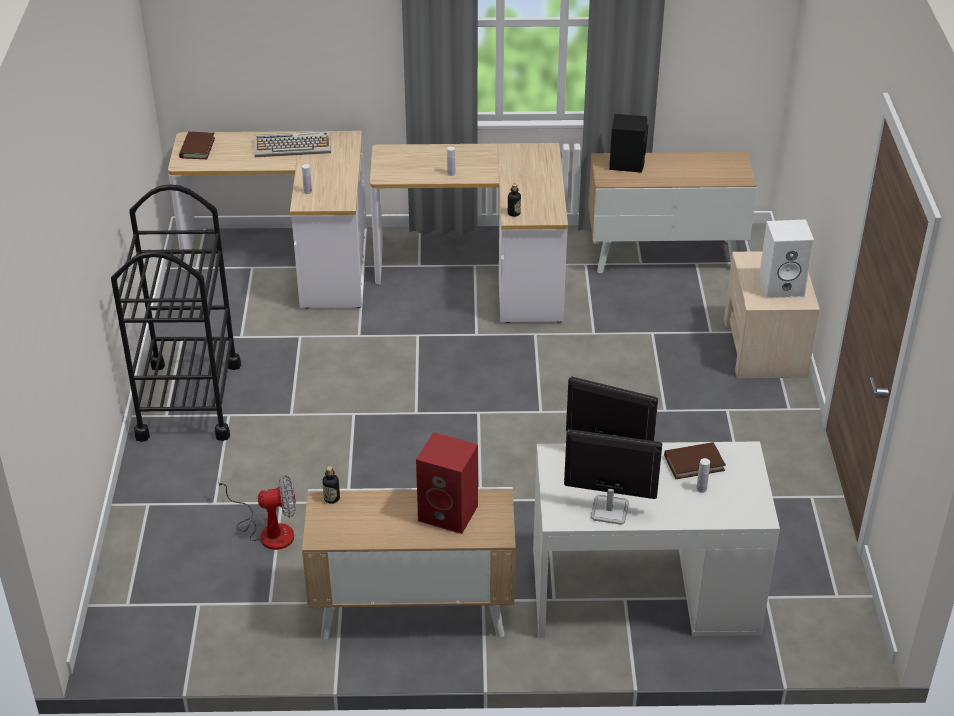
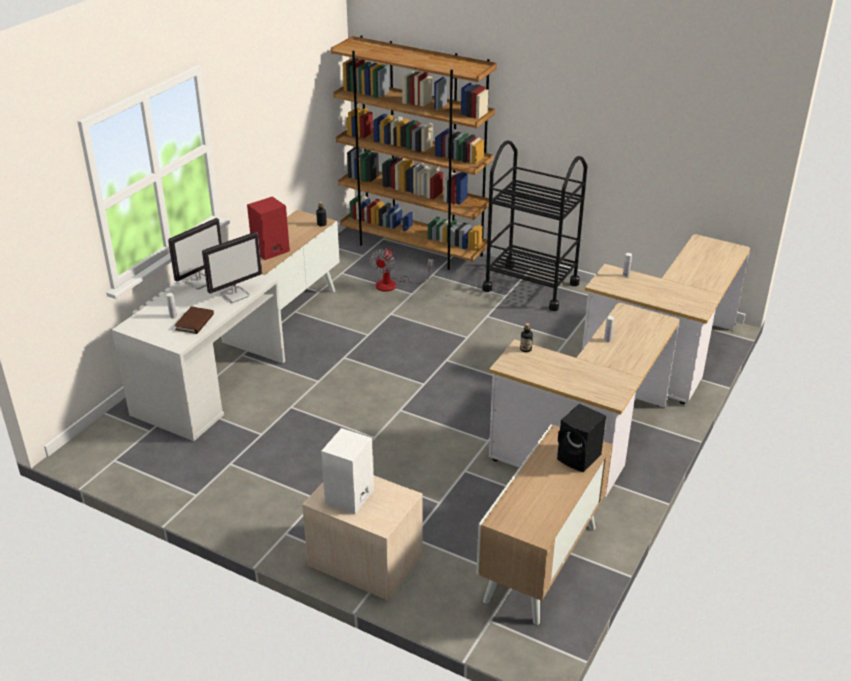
camera: 120 degrees right, 5 degrees down
(141, 554) = (414, 248): none -> brown bookcase
(197, 148) = (720, 249): brown book -> none
(293, 146) = (699, 285): keyboard -> none

